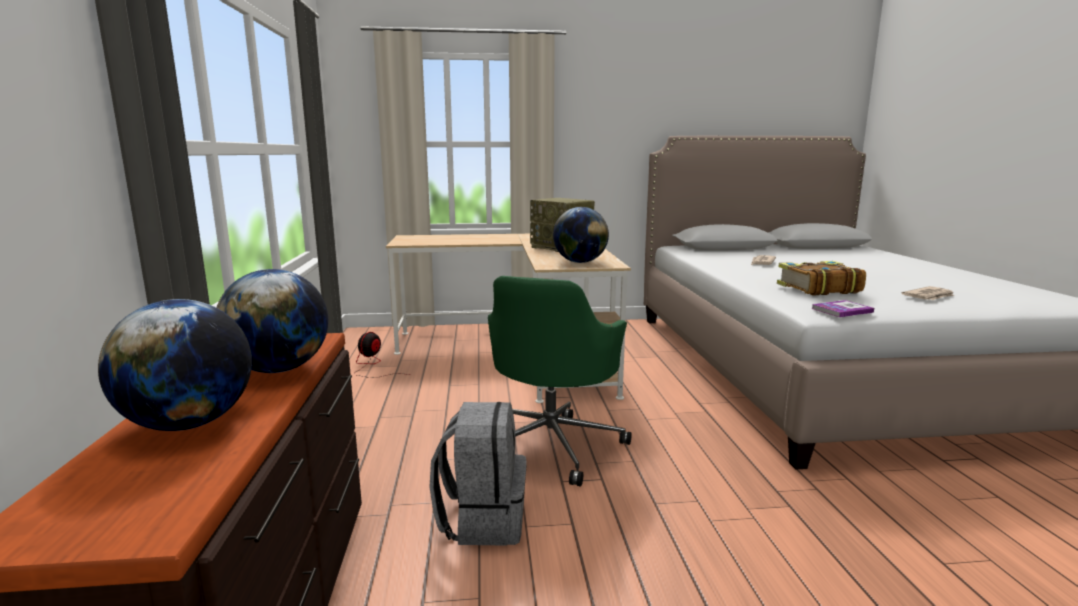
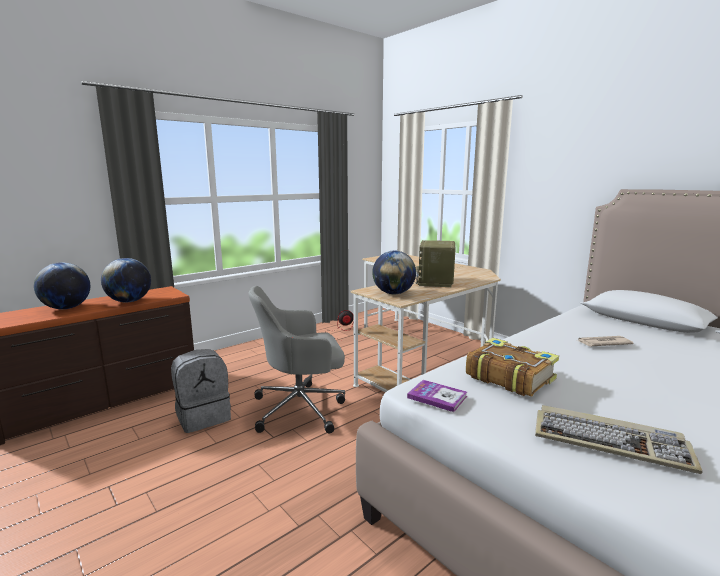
camera: 55 degrees right, 0 degrees up
(552, 445) = (301, 408): green office chair -> grey office chair
(929, 296) = (610, 441): newspaper -> keyboard

